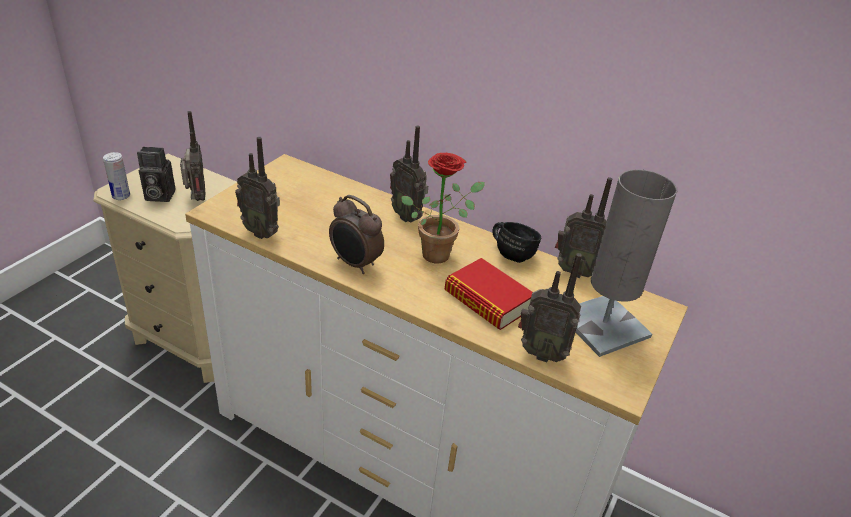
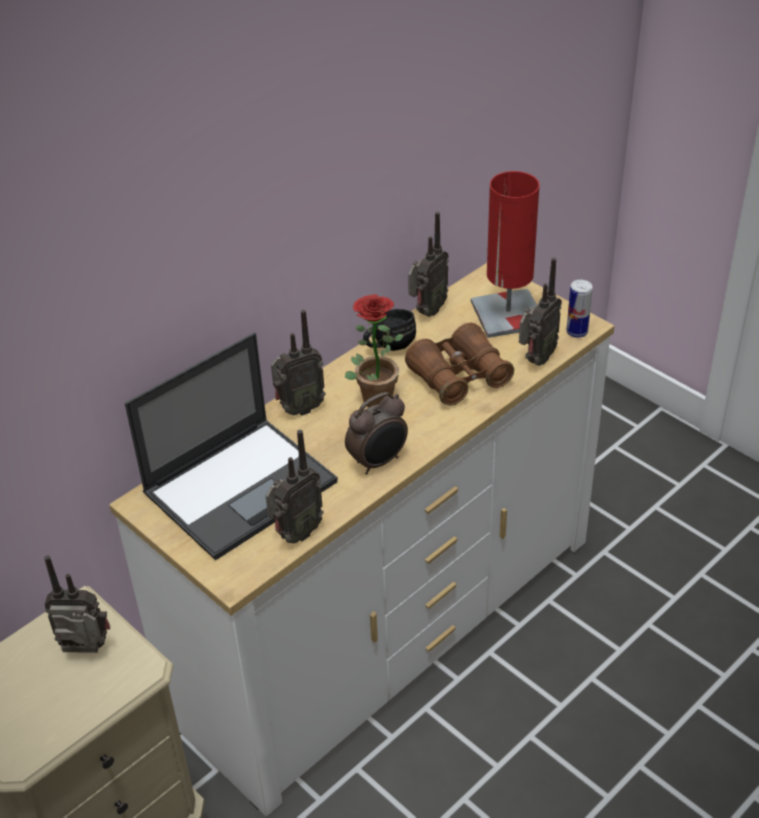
camera: 70 degrees left, 5 degrees up
(121, 196) = (40, 747): can -> can (577, 332)
(158, 196) = (57, 700): camera -> none
(311, 201) = (242, 486): none -> laptop
(487, 300) = (459, 377): book -> brown binoculars
(603, 325) = (508, 314): grey table lamp -> red table lamp

